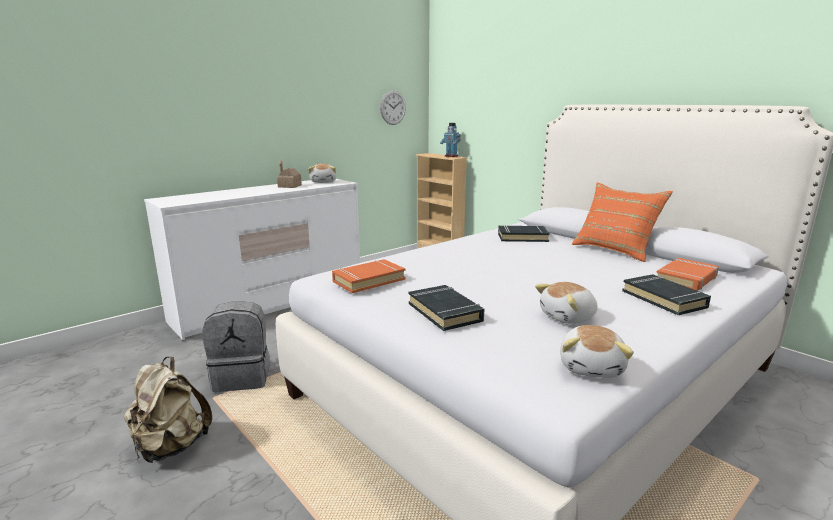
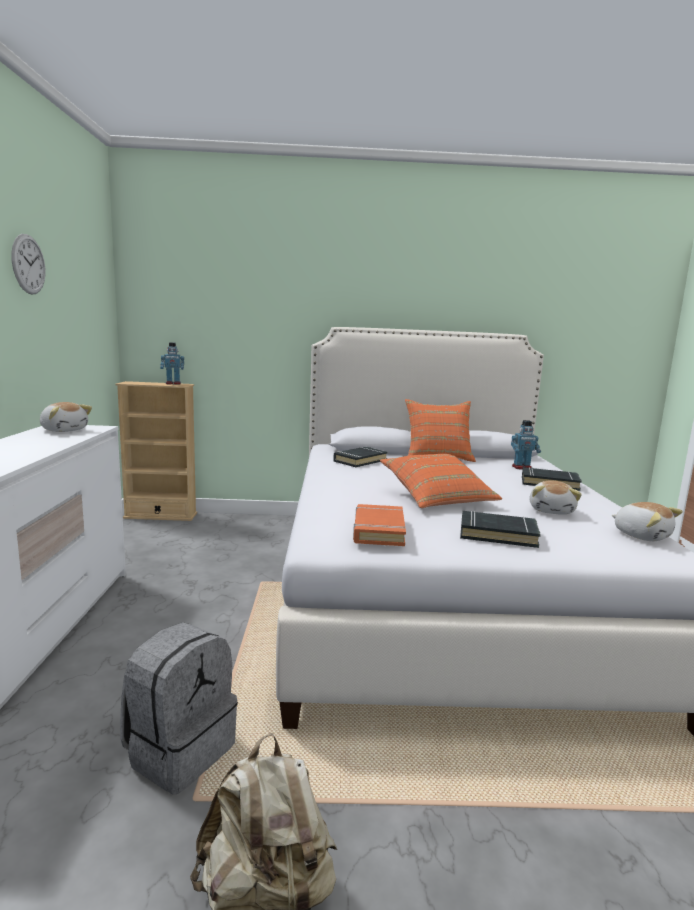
camera: 50 degrees left, 5 degrees down
(289, 186) = (33, 442): toy house -> none
(393, 107) = (91, 321): wall clock -> wall clock (28, 264)
(488, 276) = (437, 498): none -> orange pillow
(686, 279) = (522, 467): orange book -> toy robot

